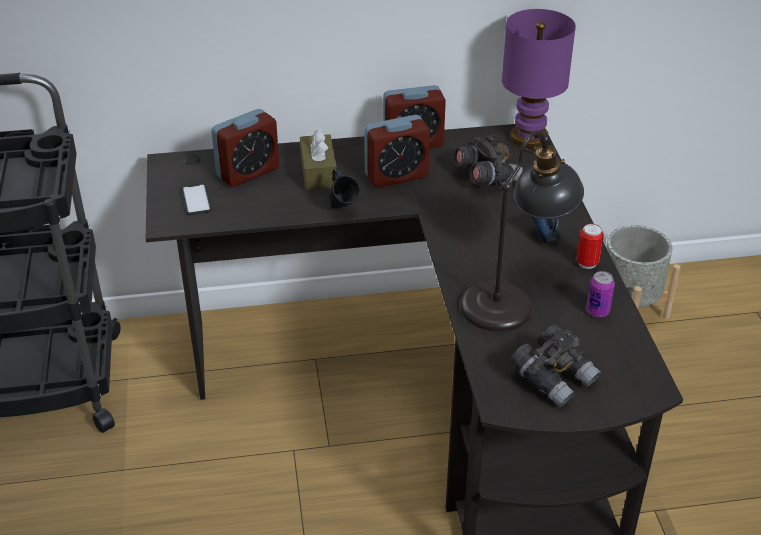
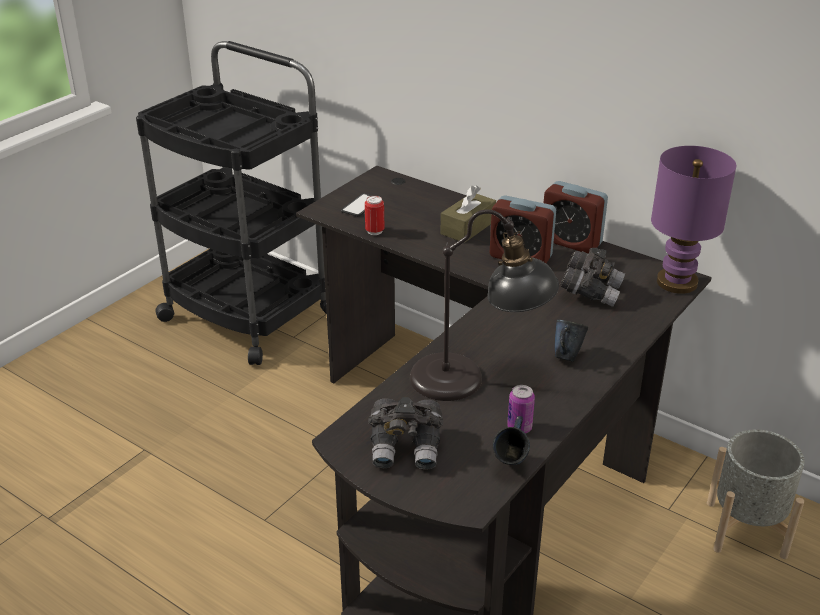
camera: 45 degrees right, 5 degrees down
(248, 172) = (420, 205): alarm clock -> none
(342, 209) = (444, 258): blue mug -> blue mug (511, 466)
(587, 263) = (570, 392): can -> can (374, 231)

